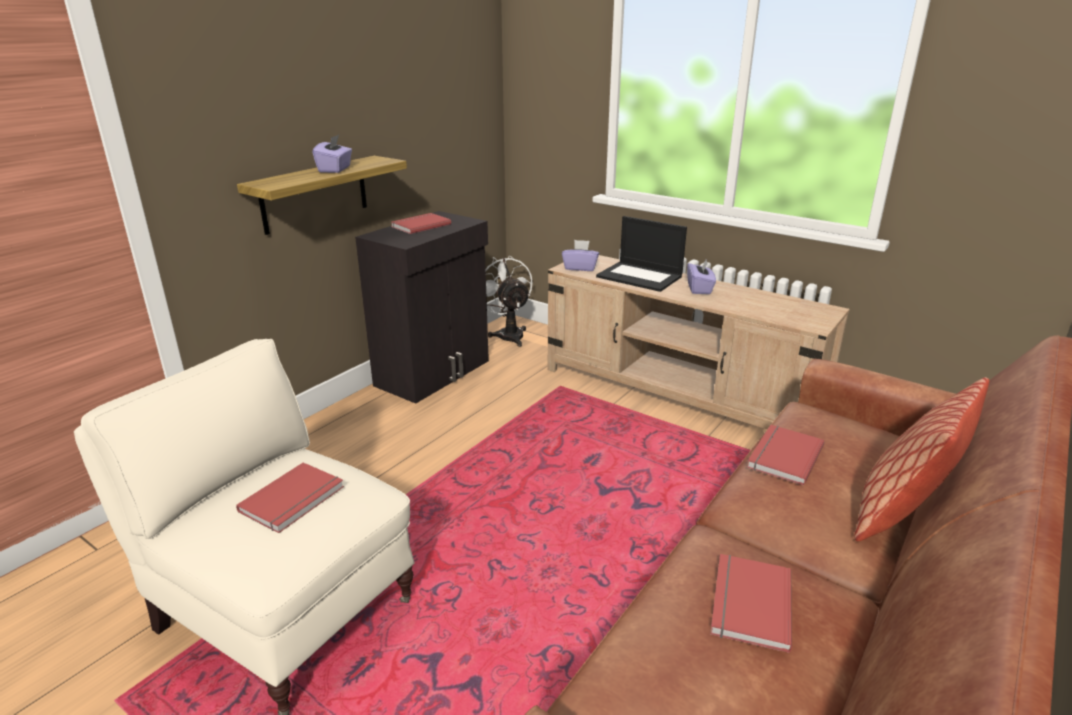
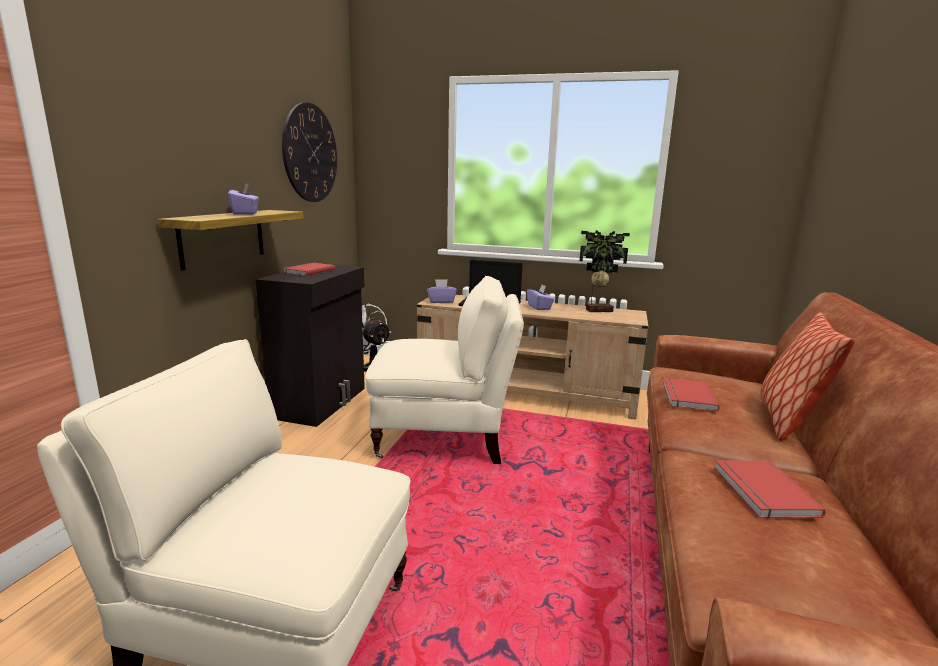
camera: 20 degrees left, 10 degrees down
(294, 500) = (307, 490): red book -> none
(434, 78) = (310, 153): none -> wall clock
(546, 439) = (446, 437): none -> beige armchair
(777, 301) = (598, 310): none -> potted plant

